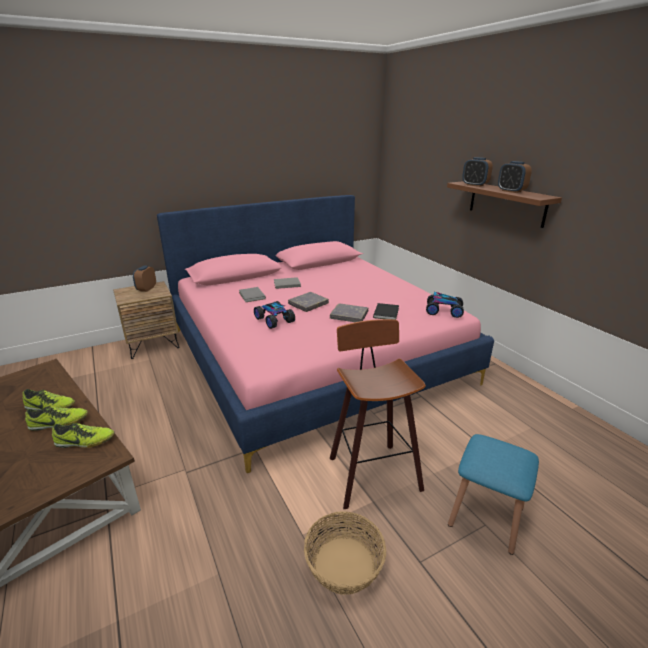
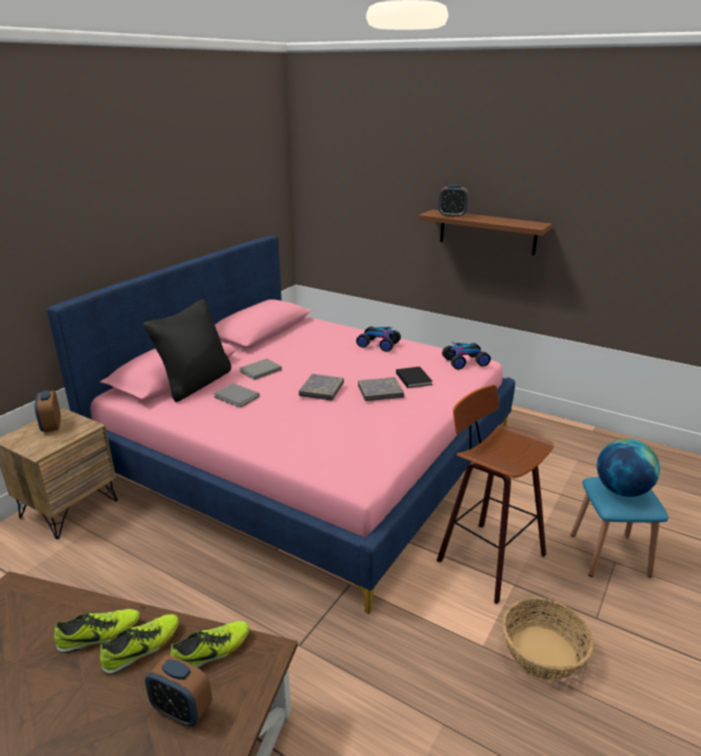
camera: 30 degrees left, 0 degrees up
(239, 282) = (195, 383): none -> black pillow
(275, 320) = (309, 420): toy car -> toy car (378, 344)
(496, 455) = (621, 490): none -> globe
(511, 191) = (499, 220): alarm clock -> alarm clock (182, 710)

